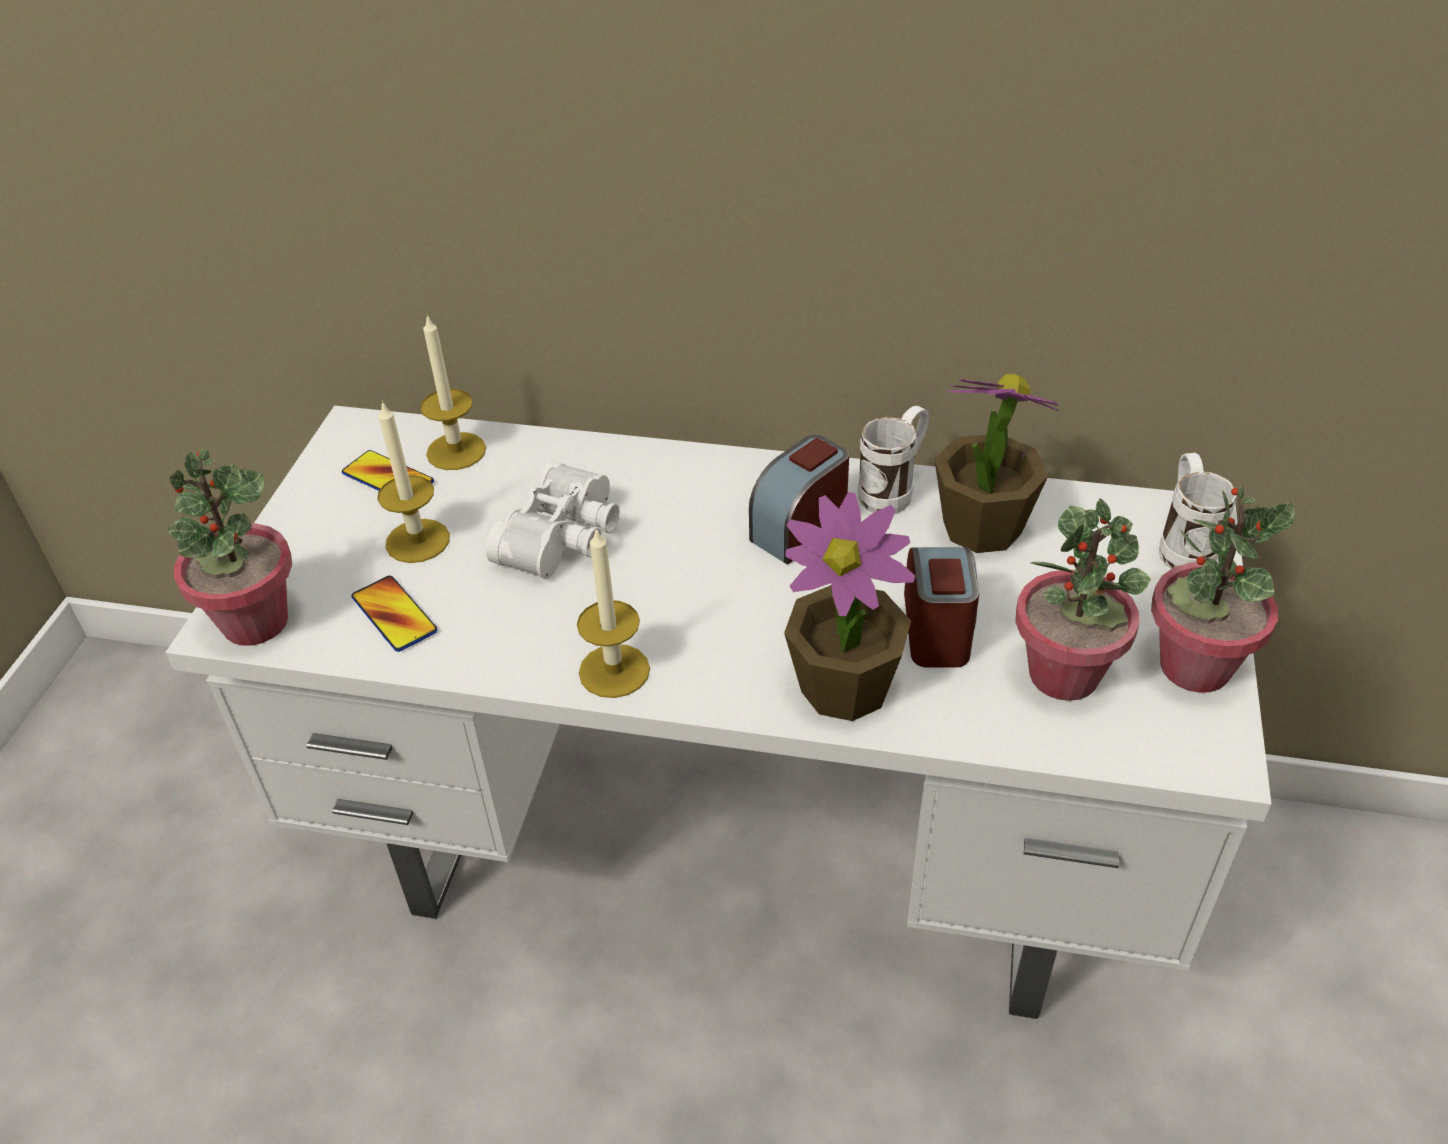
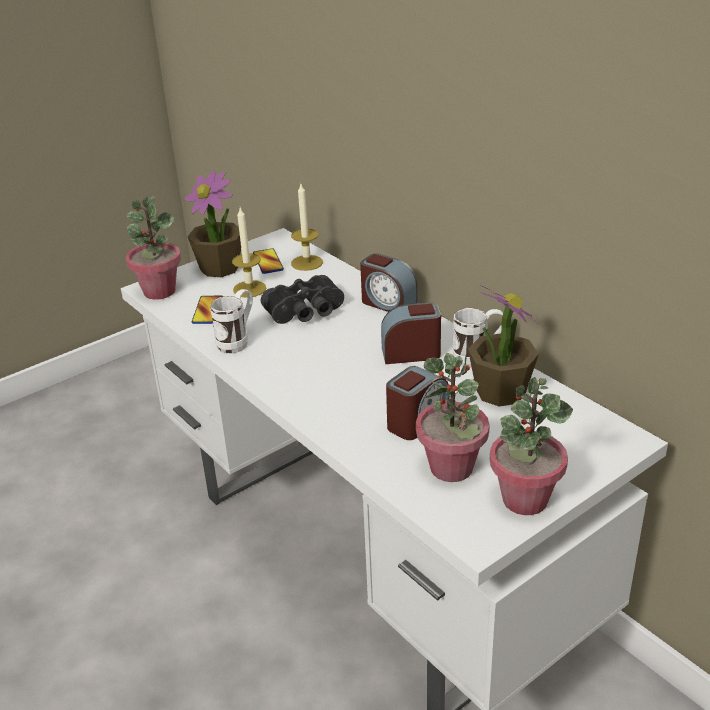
camera: 40 degrees right, 10 degrees down
(565, 538) = (306, 312): white binoculars -> black binoculars
(614, 671) = (260, 368): candle -> none
(668, 464) = (388, 303): none -> alarm clock
(845, 687) = (344, 421): potted plant -> potted plant (220, 268)
(1183, 545) = (600, 449): white mug -> white mug (238, 341)

